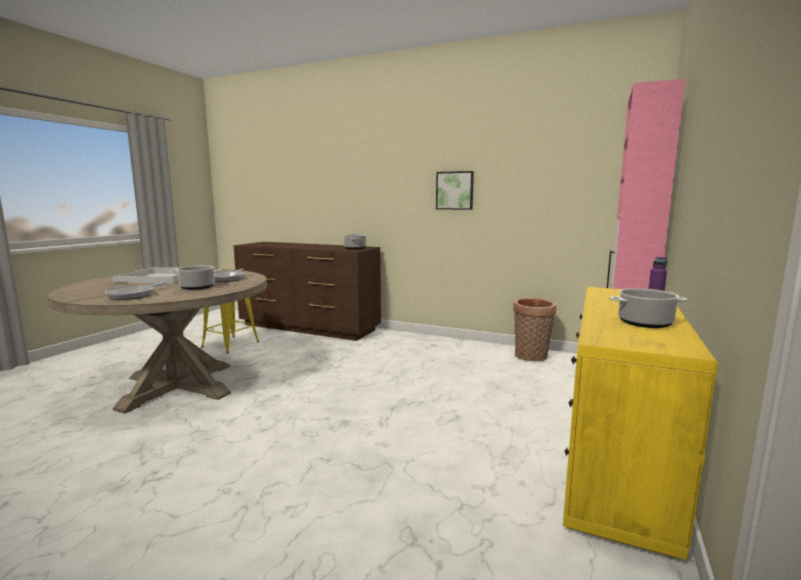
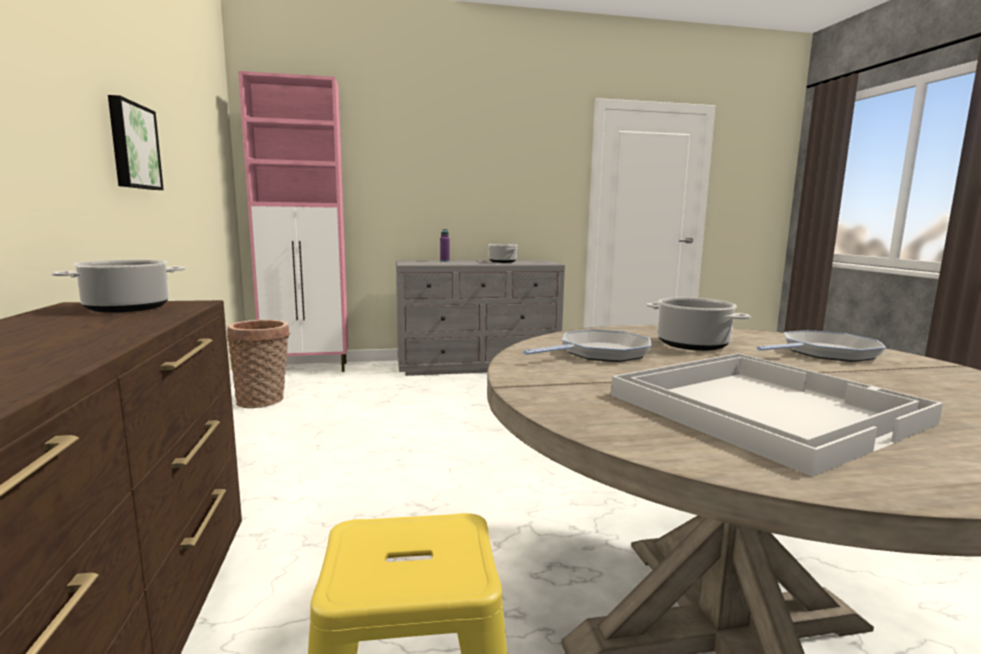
camera: 125 degrees left, 0 degrees up
(616, 466) = (478, 365): yellow dresser -> grey dresser

